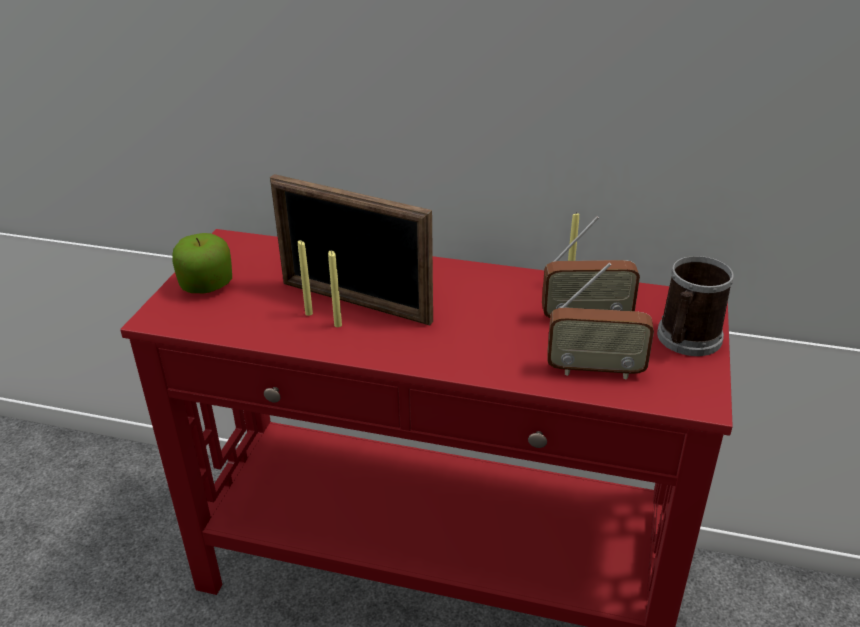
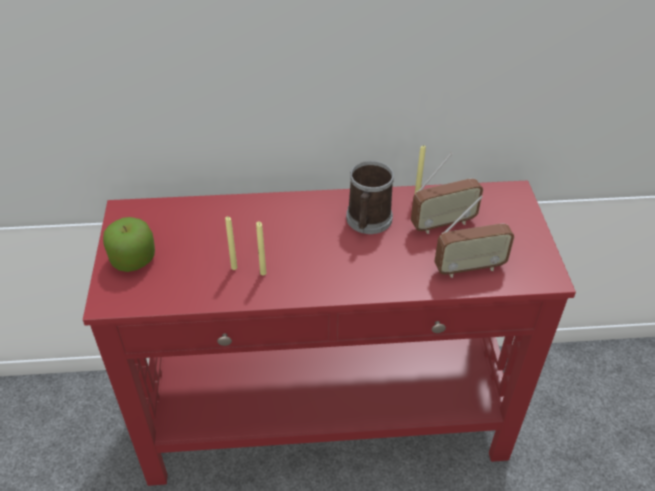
camera: 20 degrees left, 10 degrees up
(355, 302) = (265, 249): picture frame -> none
(686, 340) = (518, 228): mug -> mug (367, 222)

